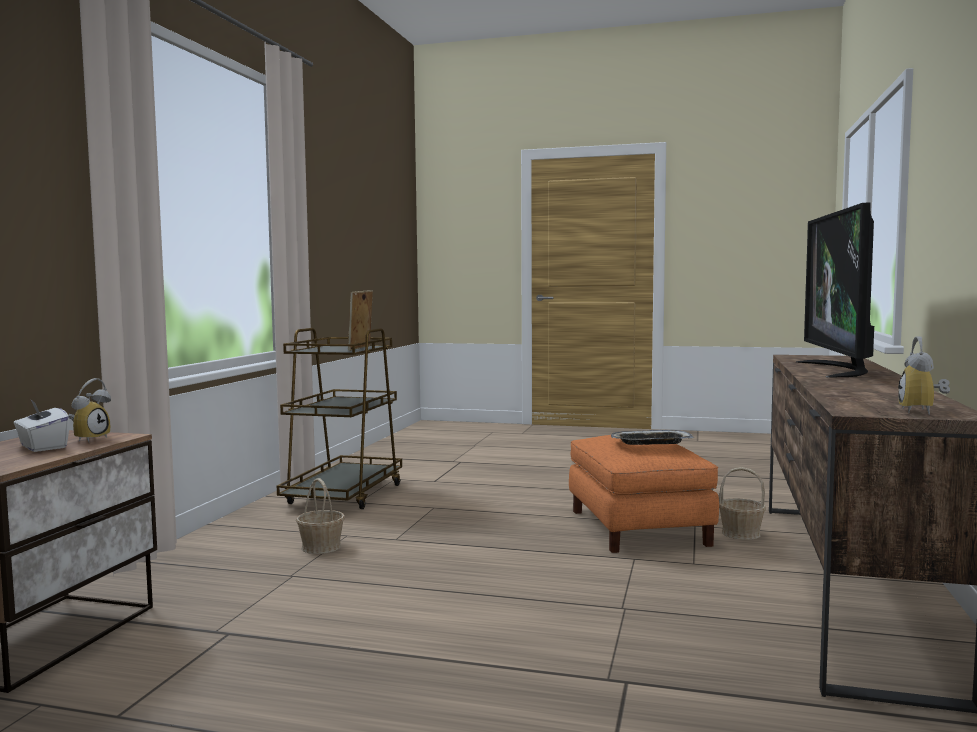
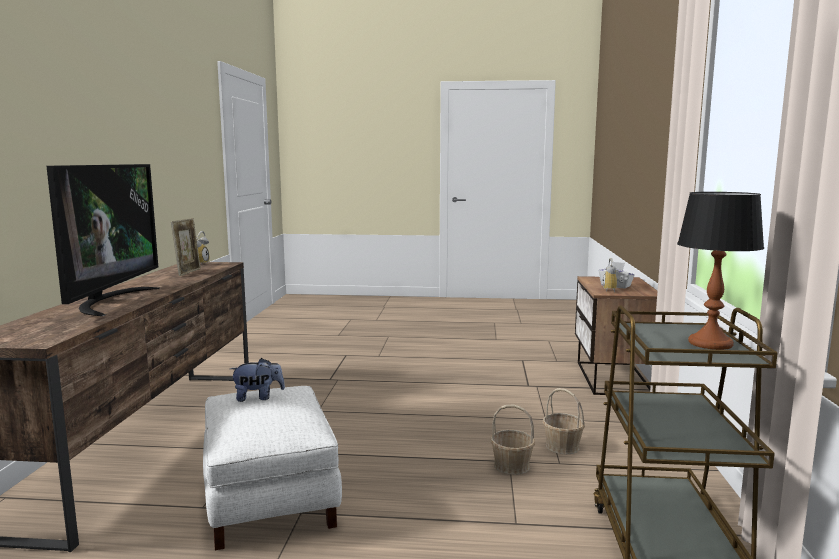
camera: 170 degrees right, 5 degrees up
(329, 347) = (710, 344): none -> table lamp
(361, 348) = (649, 340): picture frame -> picture frame (188, 272)
(636, 528) = (271, 497): orange ottoman -> white ottoman
(650, 443) = (258, 397): tray -> plush toy
(740, 533) = (164, 495): basket -> basket (512, 466)

